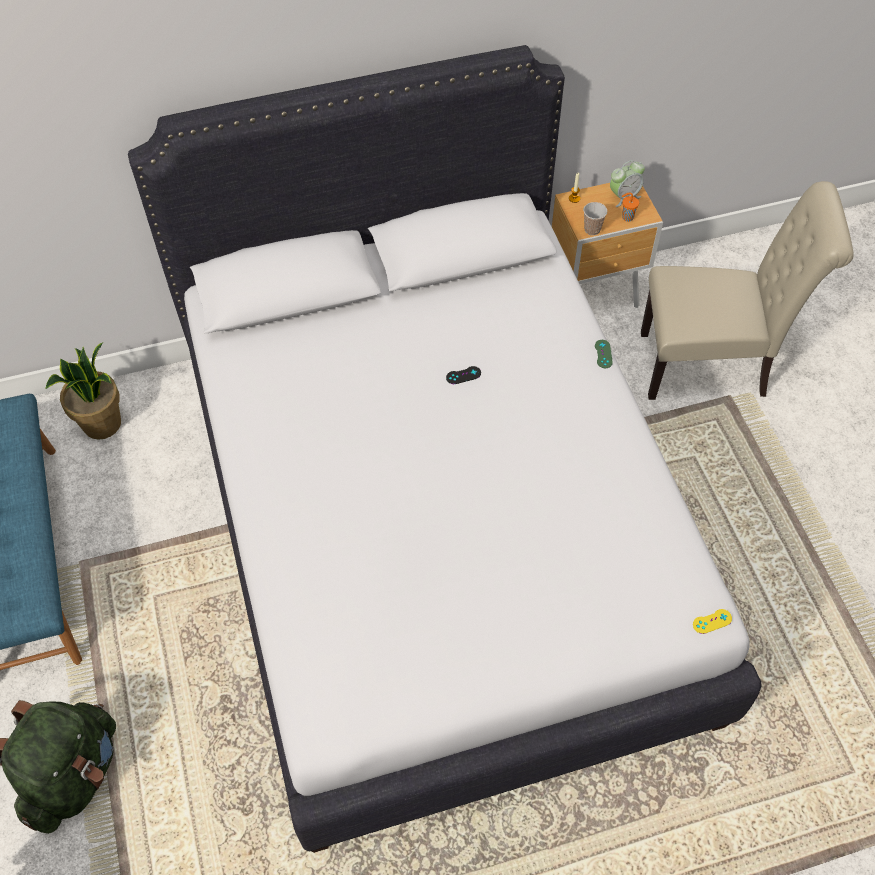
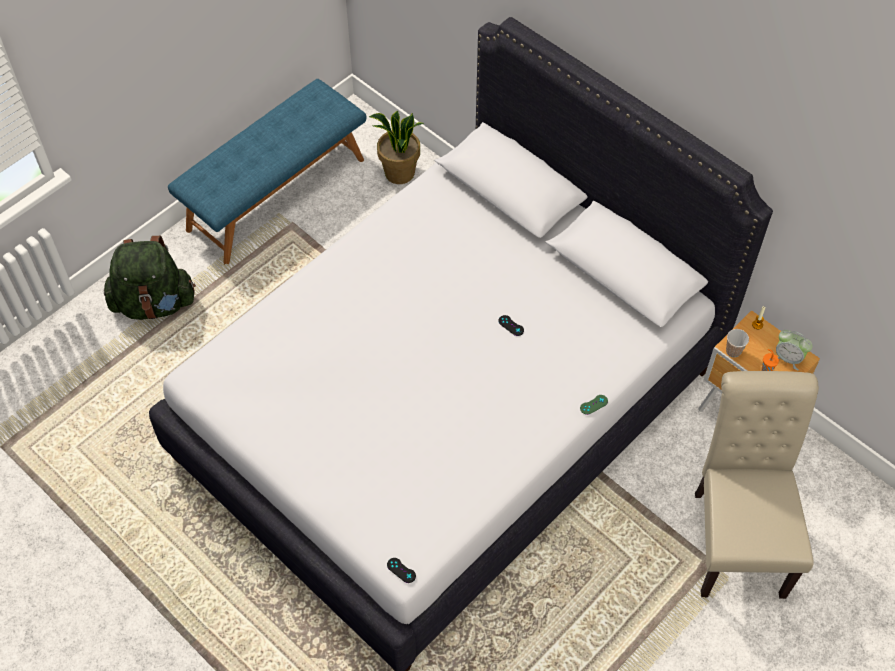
camera: 60 degrees right, 0 degrees up
(711, 365) = (736, 536): beige chair -> beige chair turned 150 degrees counterclockwise
(712, 621) = (401, 570): yellow game controller -> black game controller

